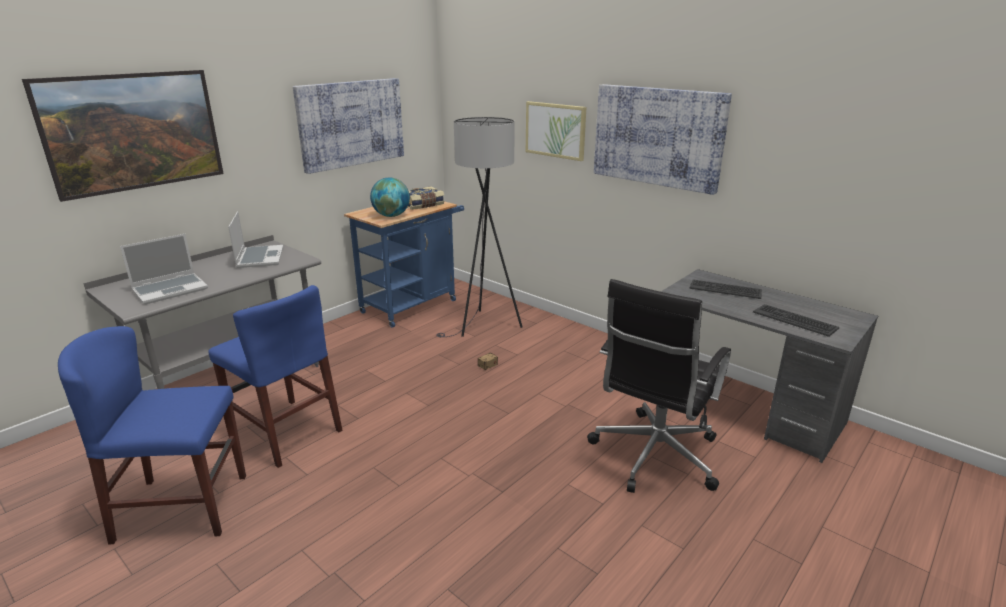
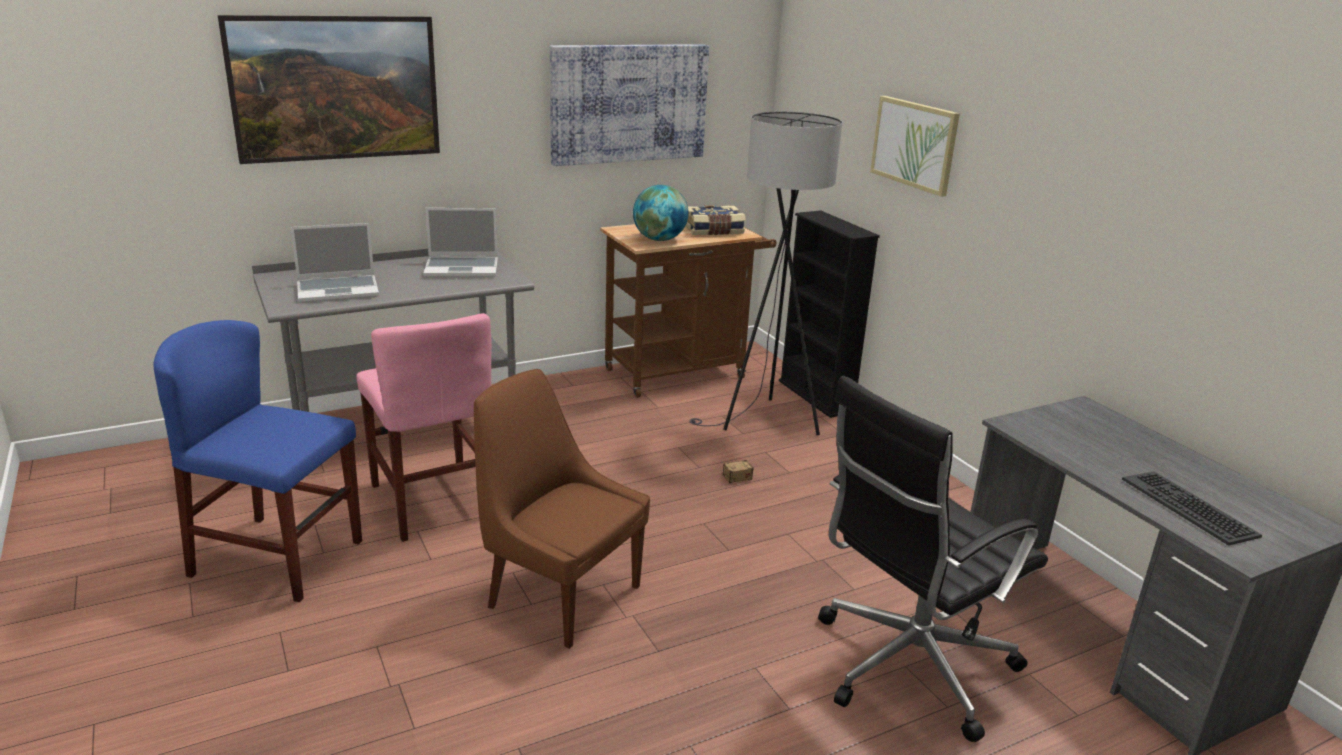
camera: 20 degrees right, 0 degrees up
(259, 257) = (463, 269): laptop -> laptop turned 75 degrees clockwise
(286, 431) = (434, 500): blue chair -> pink chair
(413, 304) = (682, 372): blue cart -> brown cart
(415, 473) = (560, 594): none -> brown chair
(506, 303) = (816, 396): none -> black bookcase
(658, 136) = (1054, 172): picture -> none
(725, 289) = (1105, 436): keyboard -> none

